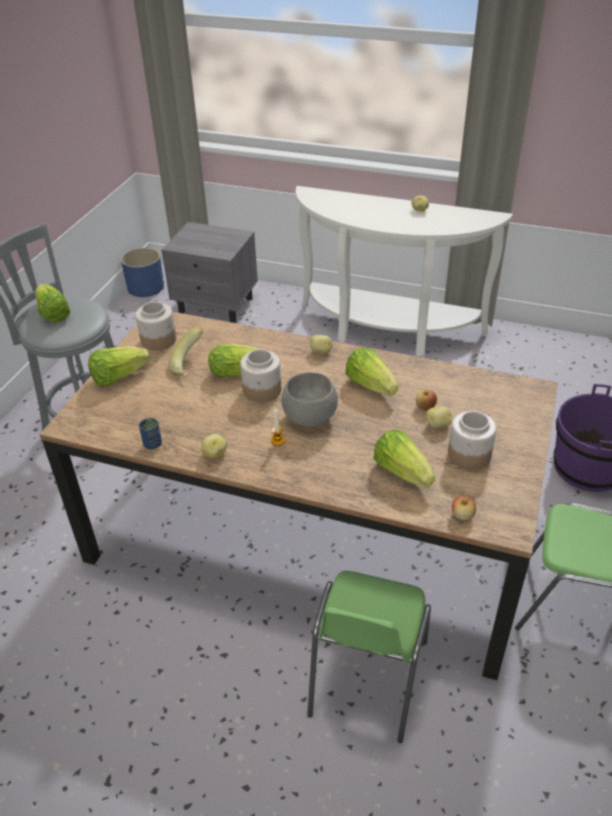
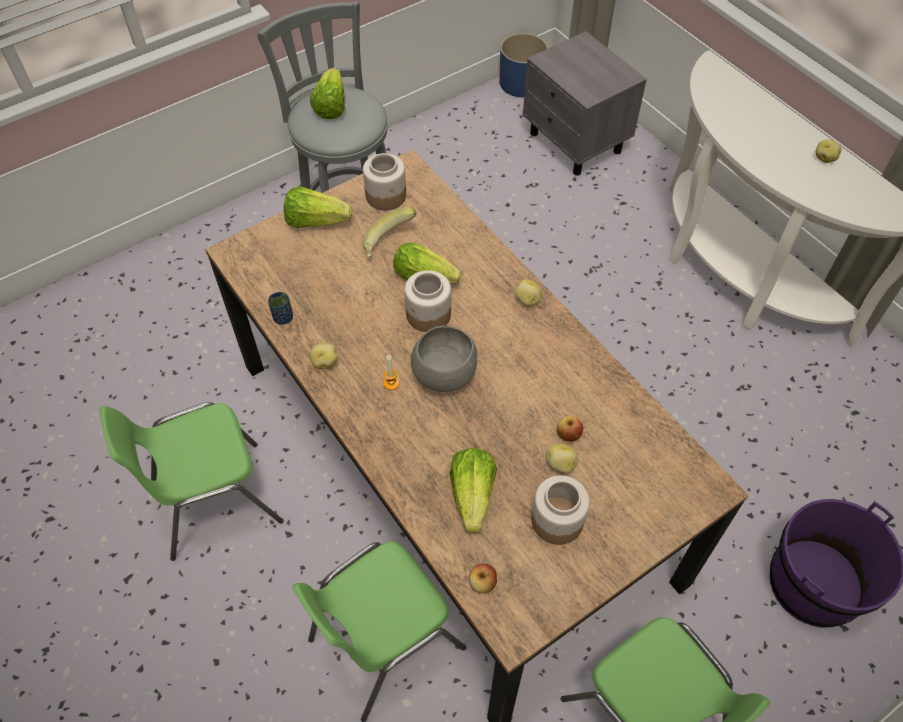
camera: 35 degrees right, 15 degrees up
(138, 671) = (214, 501): none -> green chair
(370, 385) = (538, 373): lettuce -> none

